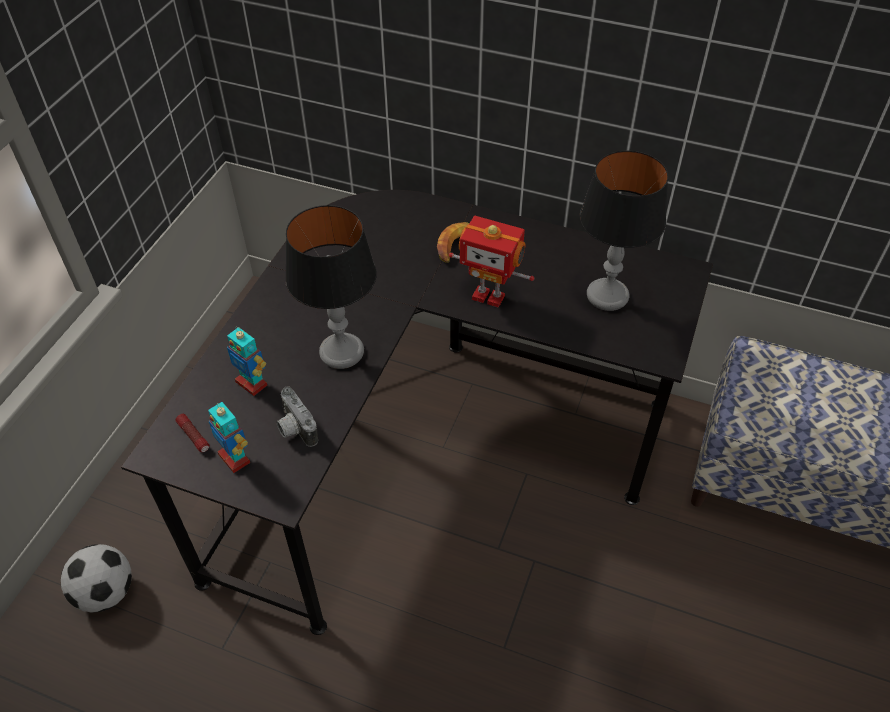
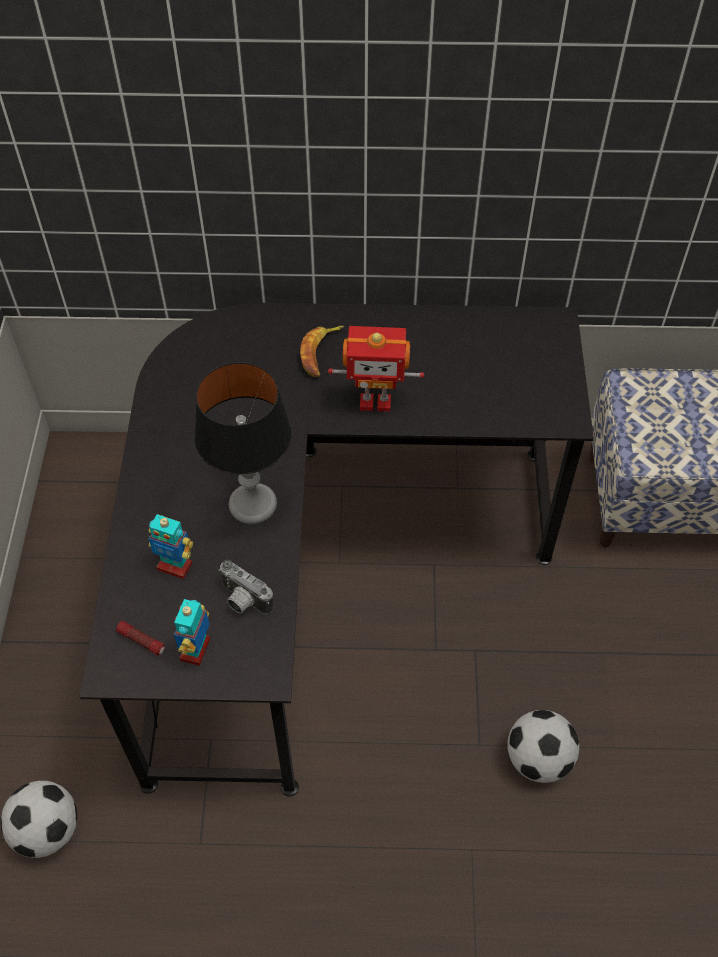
camera: 20 degrees left, 5 degrees up
(235, 458) = (196, 650): toy robot -> toy robot turned 75 degrees clockwise
(555, 680) = (538, 758): none -> football
(607, 296) = (491, 369): table lamp -> none

